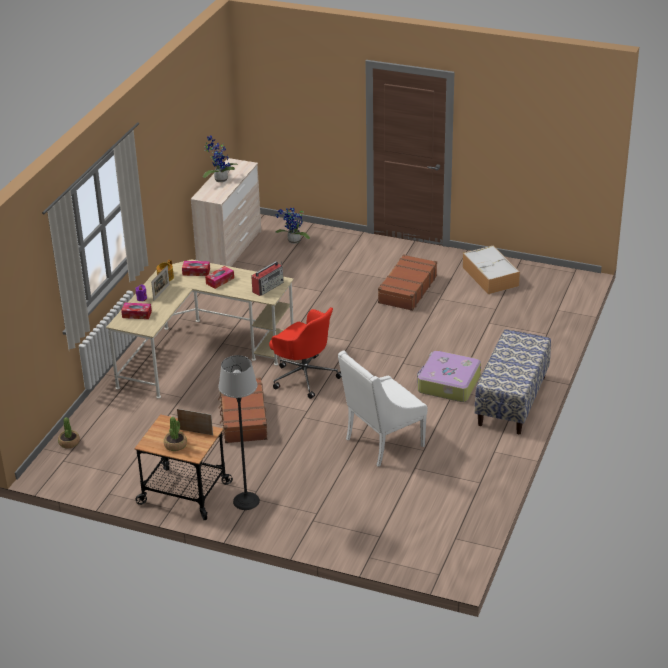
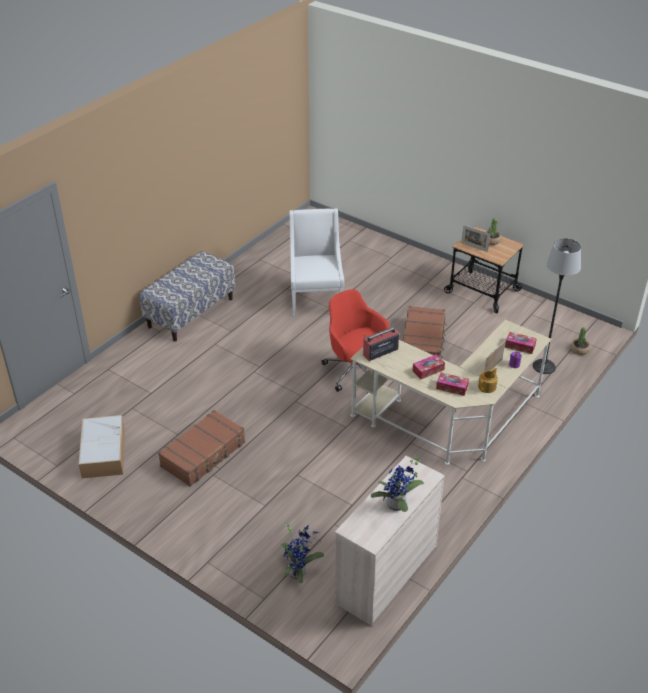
camera: 165 degrees left, 5 degrees up
(246, 501) = (436, 278): floor lamp -> floor lamp (544, 366)
(382, 443) = (315, 300): white armchair -> white armchair turned 75 degrees counterclockwise
(448, 384) = (232, 338): suitcase -> none

